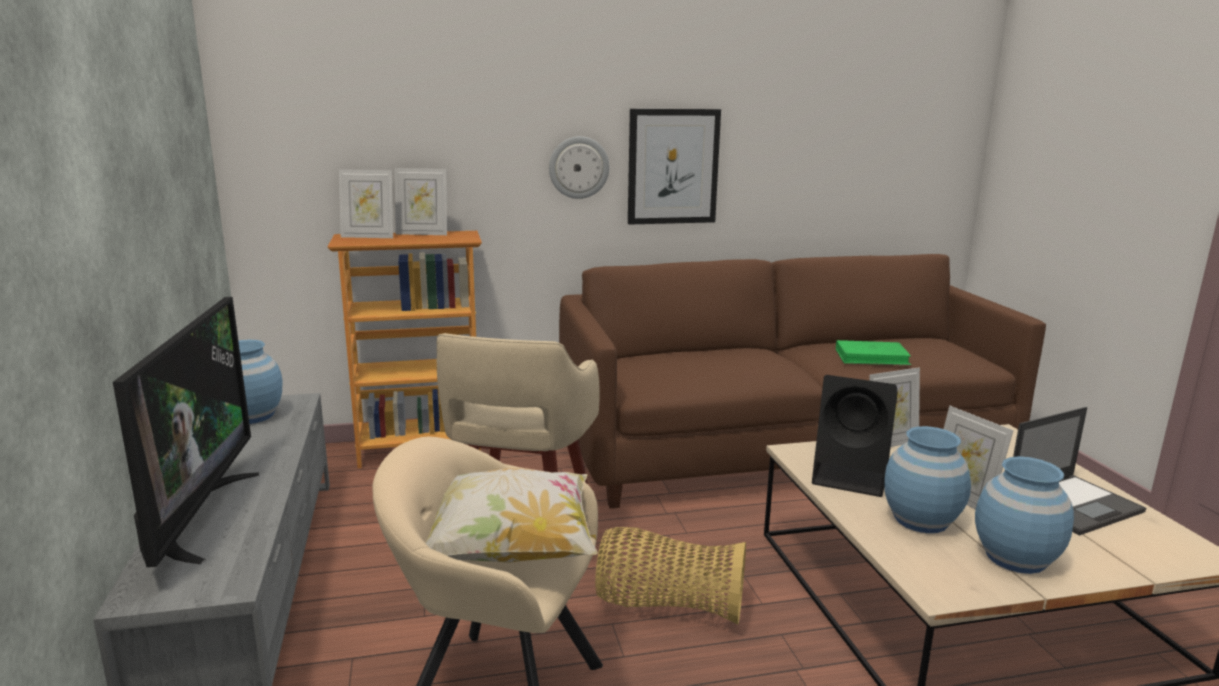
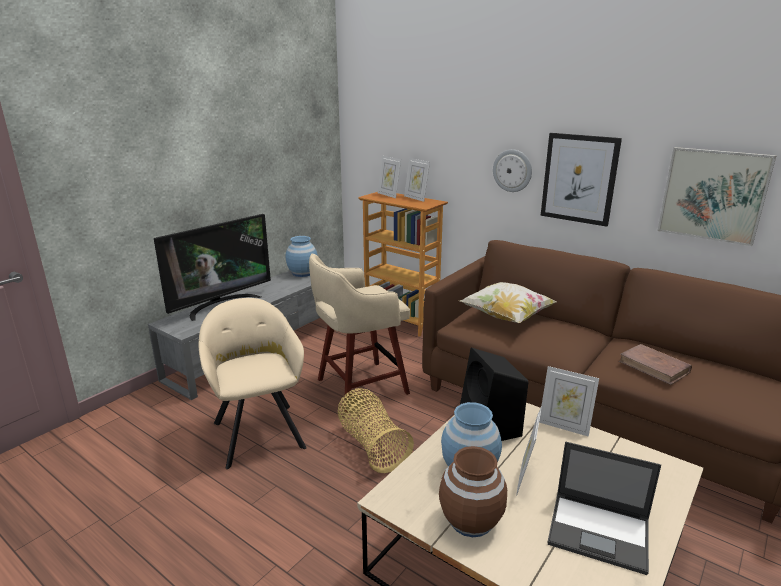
camera: 50 degrees right, 5 degrees up
(511, 549) = (257, 364): pillow -> pillow (506, 317)
(818, 165) = (713, 195): none -> picture
(872, 357) = (654, 367): green book -> brown book
(1016, 557) = (471, 520): blue vase -> brown vase

